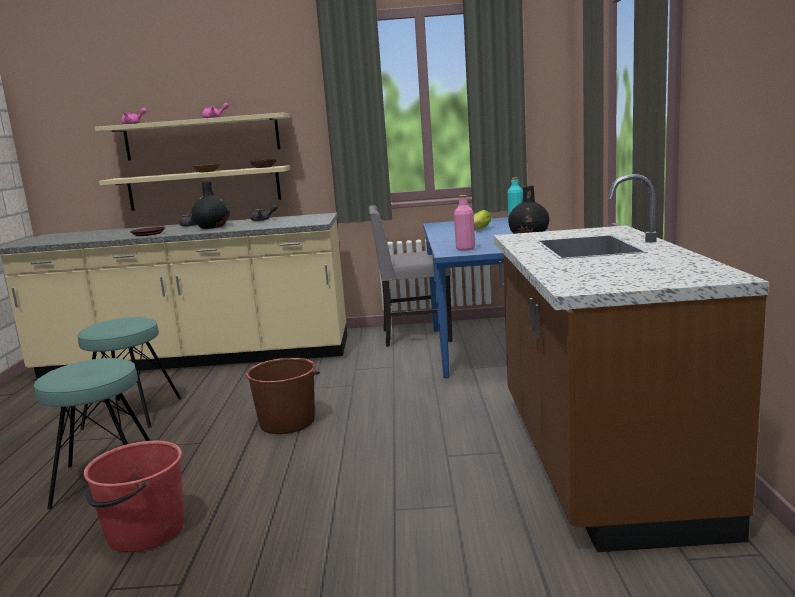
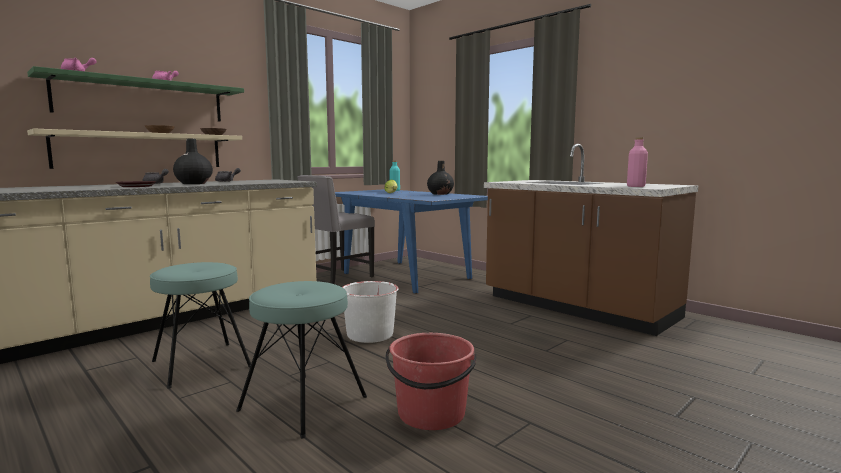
camera: 45 degrees left, 5 degrees down
(202, 137) = (142, 100): beige shelf -> green shelf
(287, 422) = (369, 334): brown bucket -> white bucket
(465, 249) = (431, 198): pink bottle -> pink bottle (636, 186)

